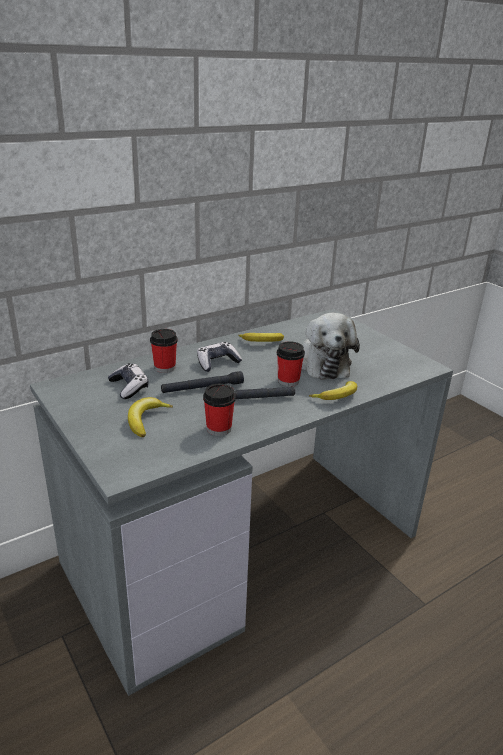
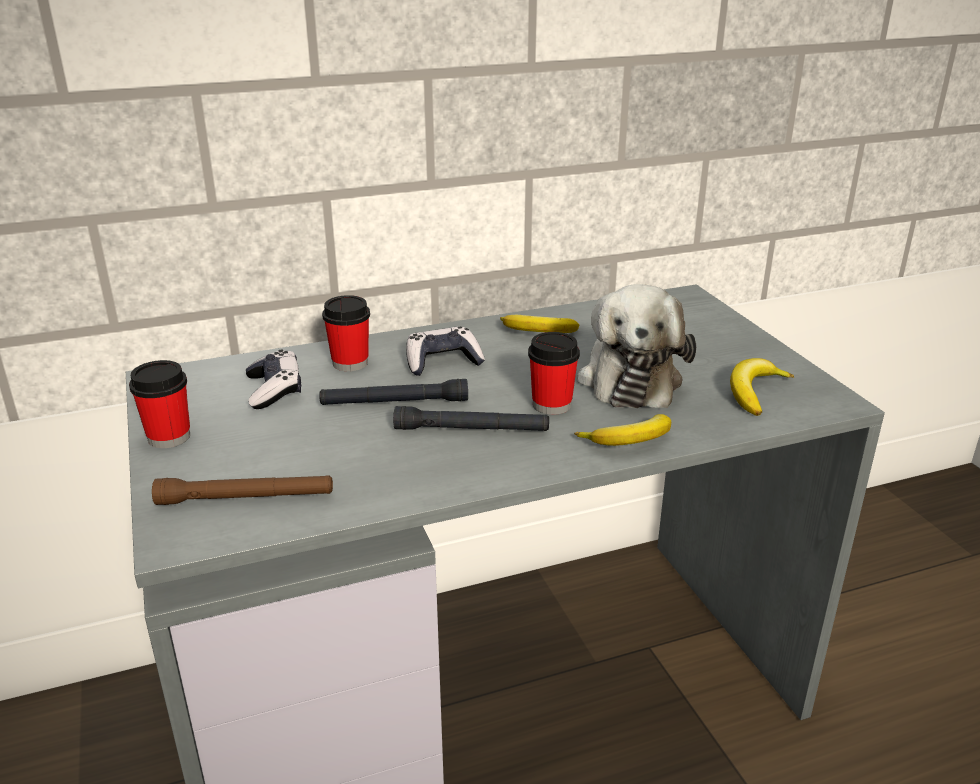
camera: 15 degrees right, 0 degrees up
(146, 420) = (271, 448): banana -> banana (754, 392)
(147, 449) = (246, 499): none -> brown flashlight
(219, 429) = (385, 476): cup -> cup (169, 437)

